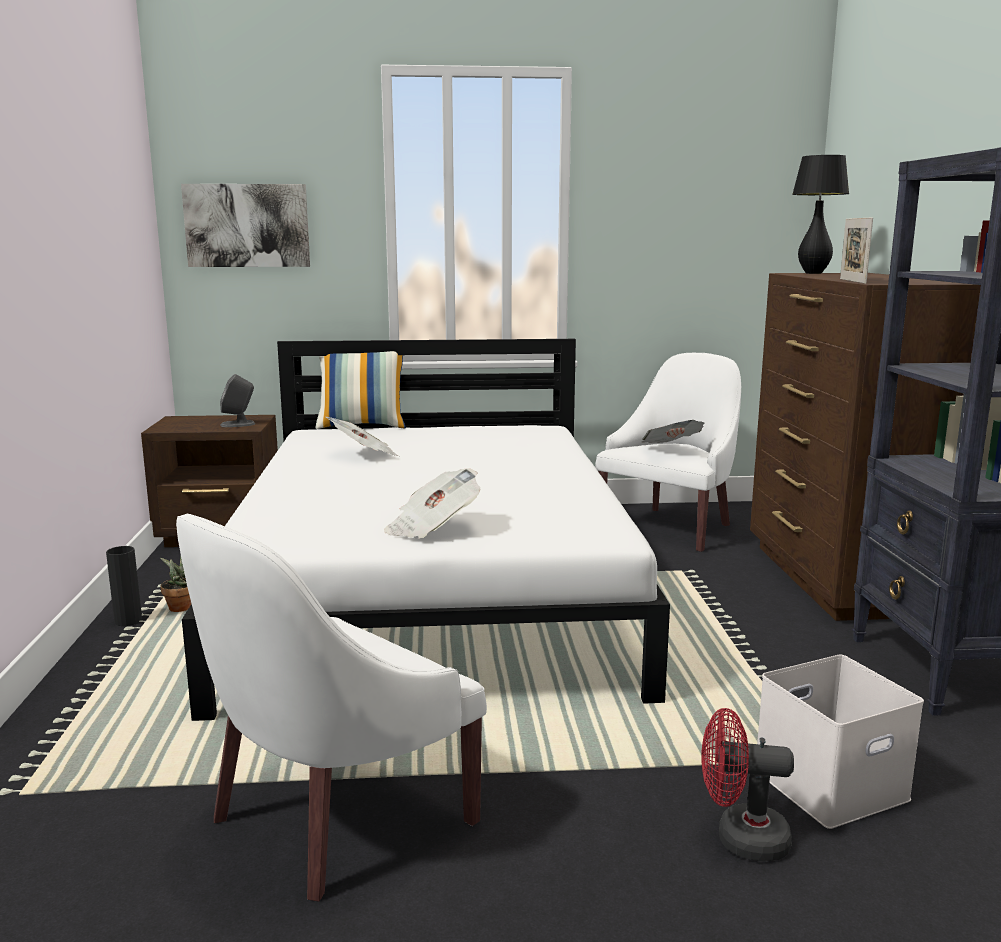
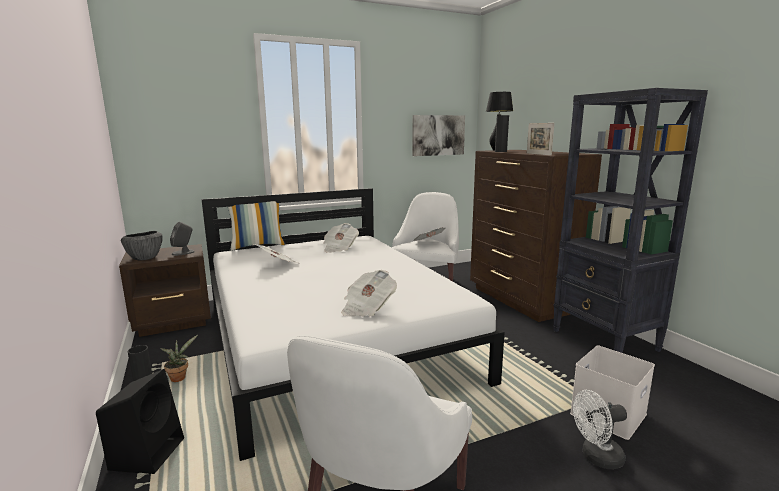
camera: 20 degrees left, 0 degrees up
(91, 688) = (148, 452): none -> black speaker
(181, 427) = (145, 258): none -> bowl
(247, 225) = (172, 128): picture -> picture (438, 135)
(484, 440) = (339, 248): none -> newspaper
(740, 838) = (596, 457): red fan -> white fan
(807, 275) = (500, 151): none -> black vase

